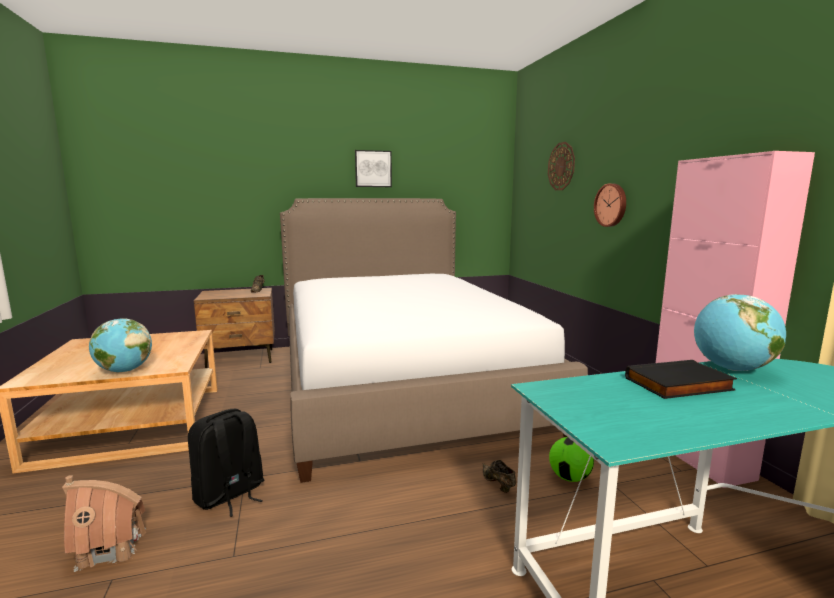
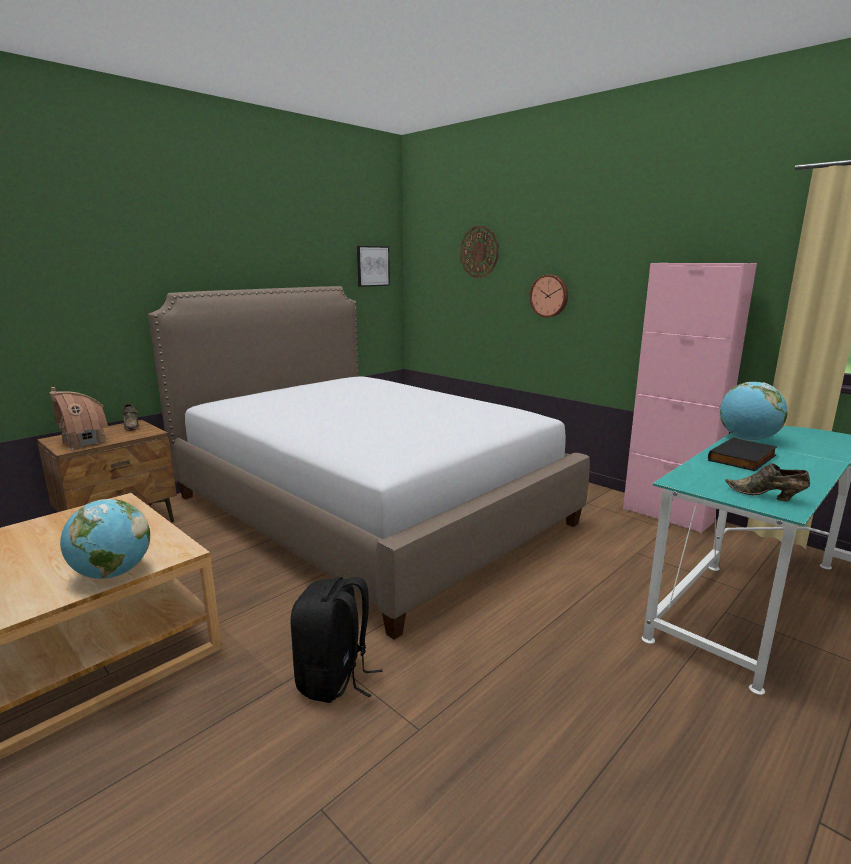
camera: 30 degrees left, 5 degrees up
(110, 548) = (272, 784): toy house -> toy house (84, 442)
(373, 169) = (258, 249): picture -> picture (372, 266)
(498, 484) = (563, 580): brown shoe -> brown shoe (766, 496)
(569, 477) = (606, 557): football -> none

